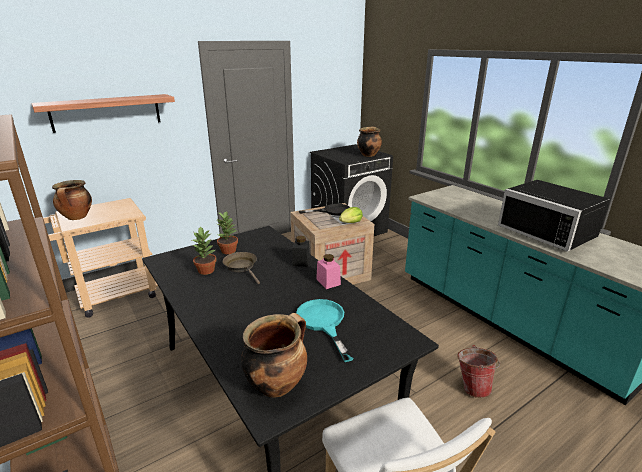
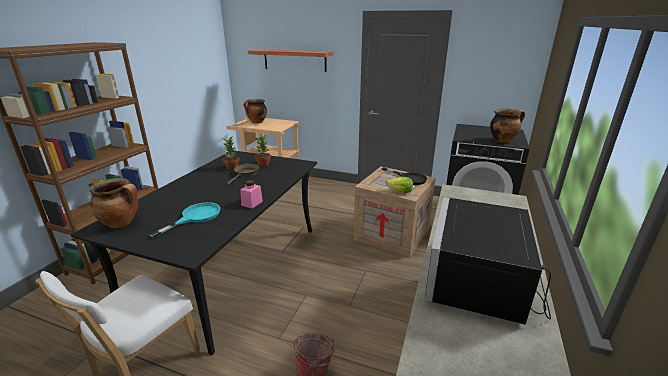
camera: 55 degrees right, 0 degrees up
(301, 261) = (273, 186): black jar -> none

